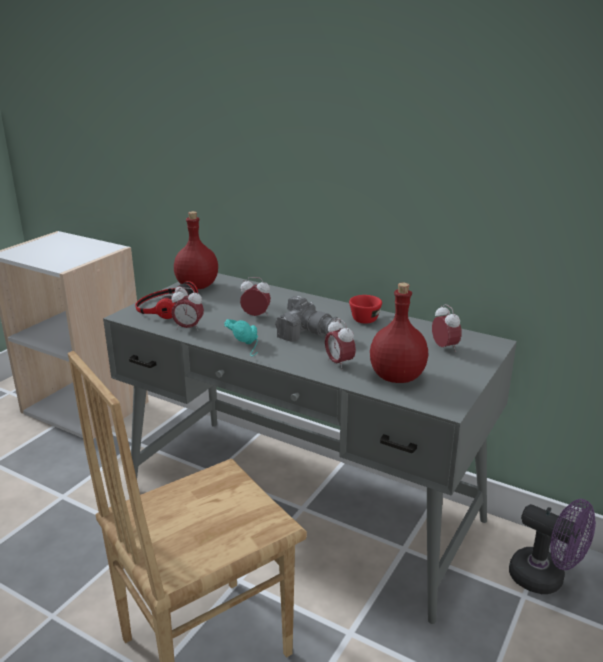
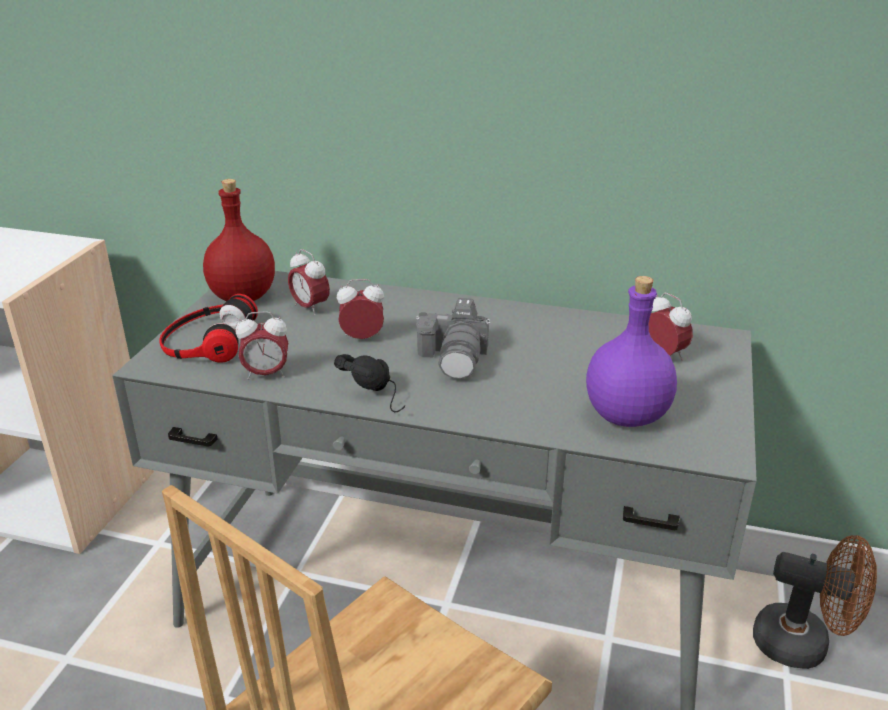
camera: 15 degrees left, 5 degrees up
(249, 345) = (379, 392): turquoise headphones -> black headphones
(307, 333) = (455, 357): camera -> camera turned 75 degrees clockwise
(339, 363) = (531, 405): alarm clock -> alarm clock (310, 308)
(366, 318) = (528, 320): red cup -> none
(396, 377) = (626, 416): red bottle -> purple bottle
(545, 579) = (803, 645): purple fan -> brown fan

